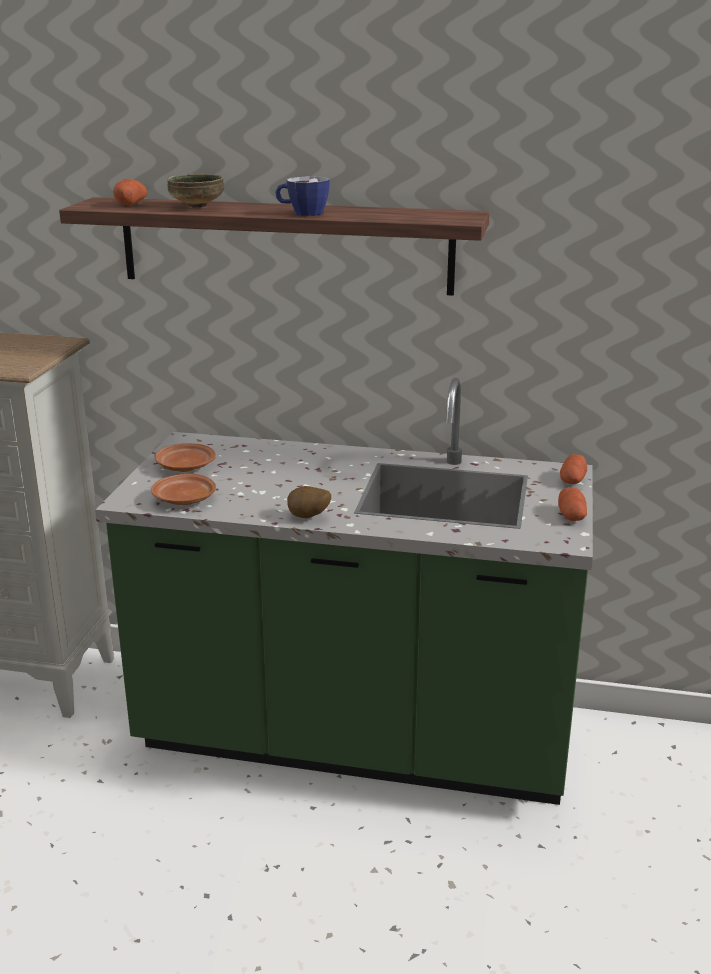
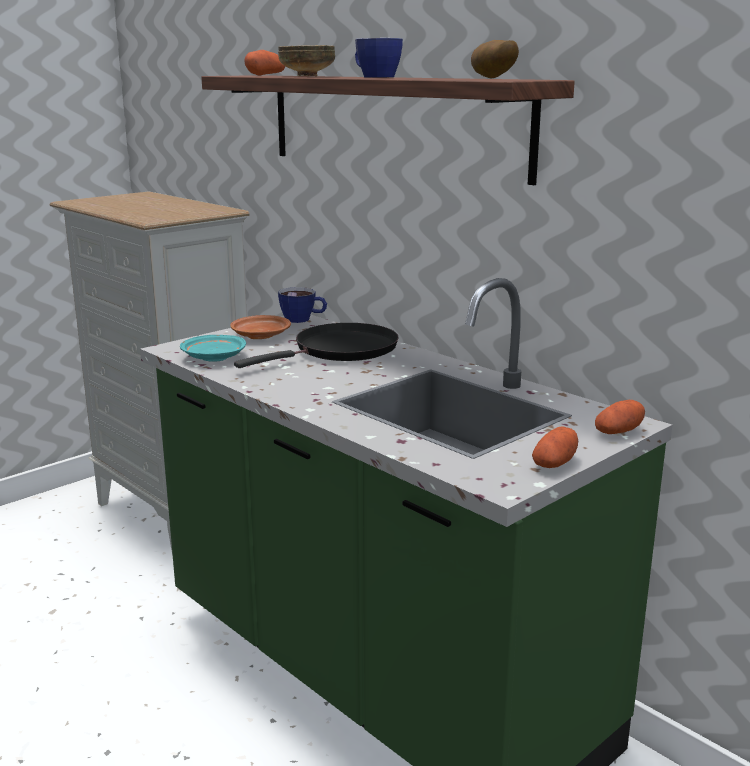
camera: 35 degrees right, 5 degrees down
(184, 500) = (213, 357): brown plate -> turquoise plate
(192, 440) = (303, 320): none -> cup
(279, 464) = (340, 350): none -> black frying pan
(308, 518) = (283, 395): potato -> potato (492, 78)

